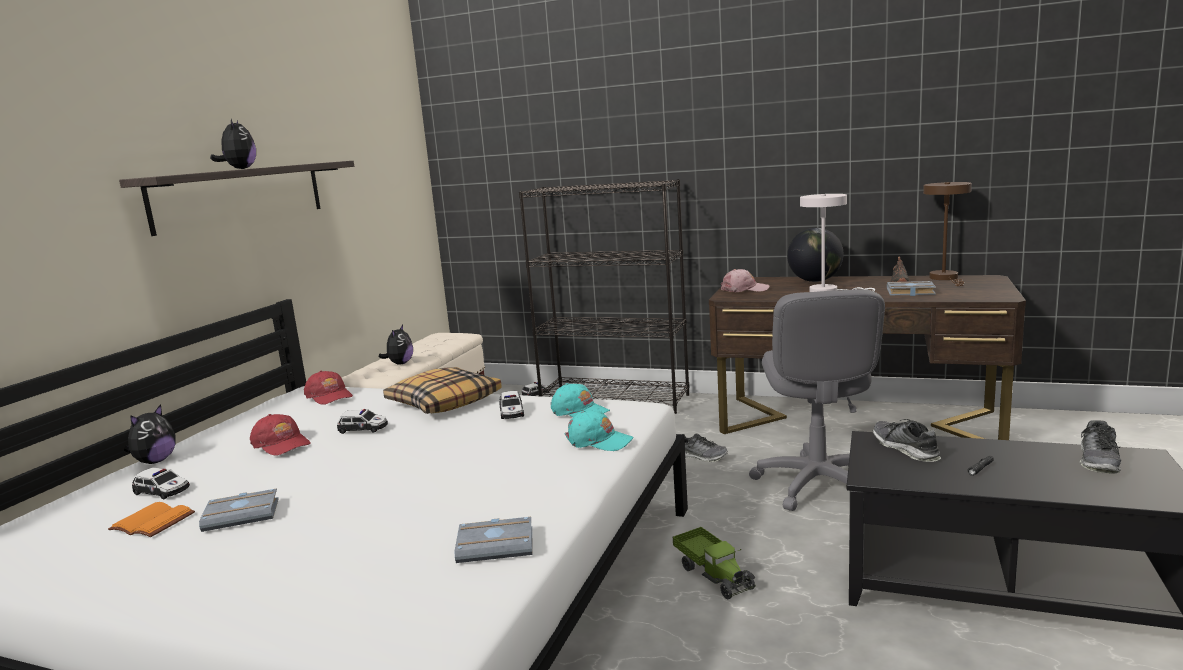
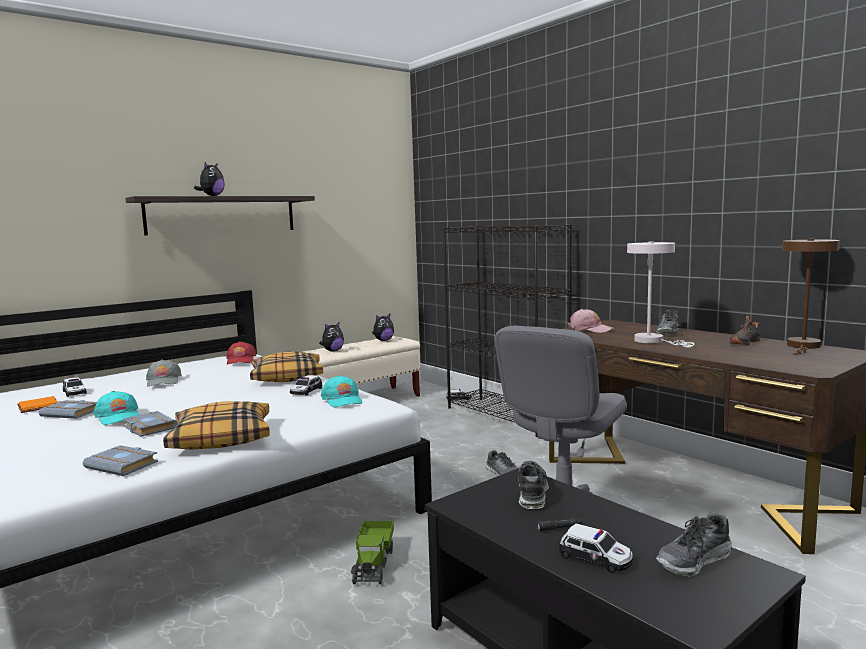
camera: 30 degrees right, 5 degrees down
(155, 461) = (105, 377): plush toy -> plush toy (383, 340)
(281, 444) = (163, 381): red cap -> grey cap
(363, 428) = (214, 382): toy car -> toy car (596, 558)
(540, 484) = (222, 438): none -> pillow
(598, 441) = (310, 421): turquoise cap -> turquoise cap (118, 417)
(815, 281) = (668, 331): globe -> shoe
(909, 292) = (726, 352): grey book -> grey book (148, 428)

